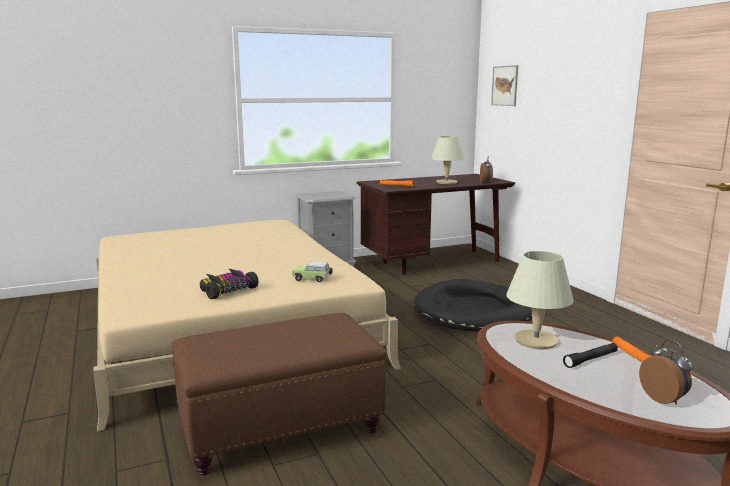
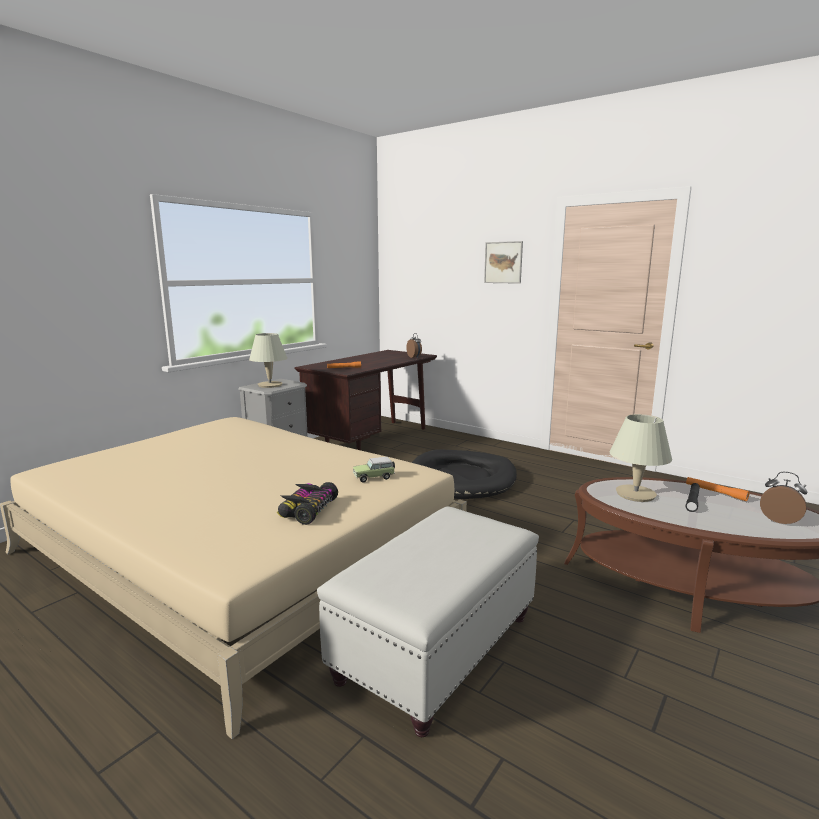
camera: 30 degrees left, 0 degrees up
(281, 427) = (437, 647): brown ottoman -> white ottoman
(446, 182) = (382, 360): beige table lamp -> beige table lamp (270, 385)
(505, 85) = (413, 267): picture -> picture (503, 262)

